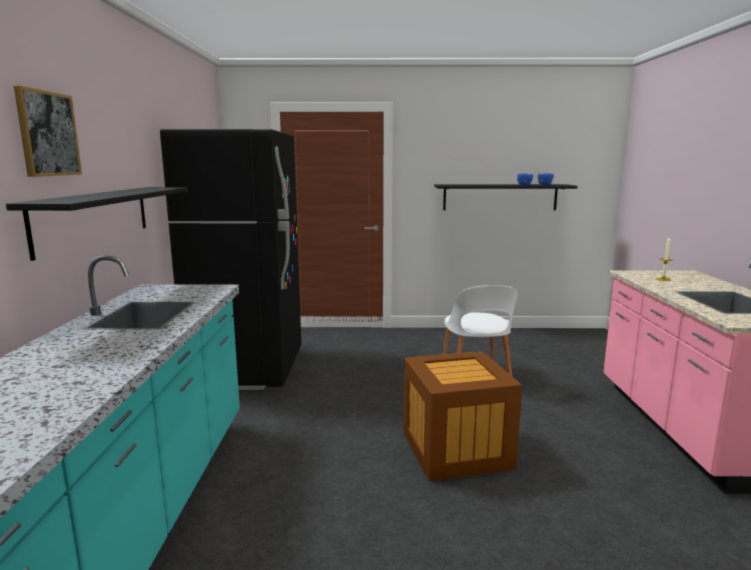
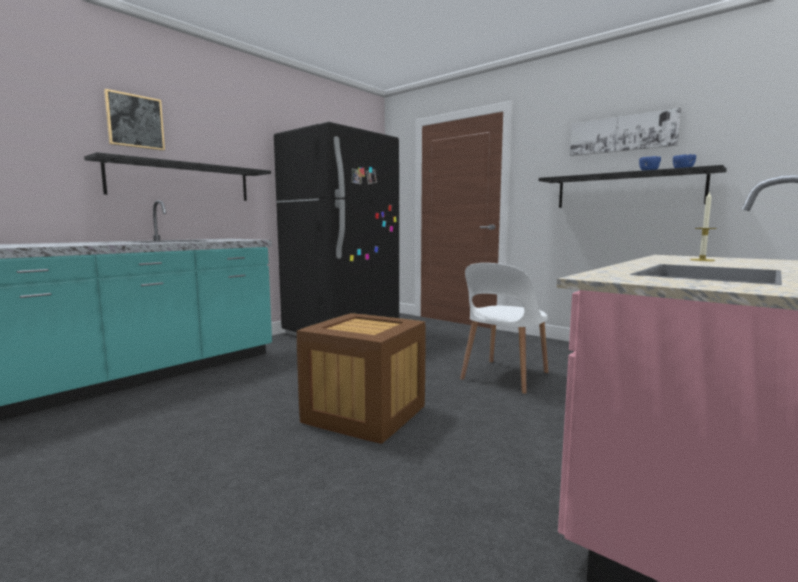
camera: 40 degrees right, 5 degrees down
(495, 149) = (622, 134): none -> picture

